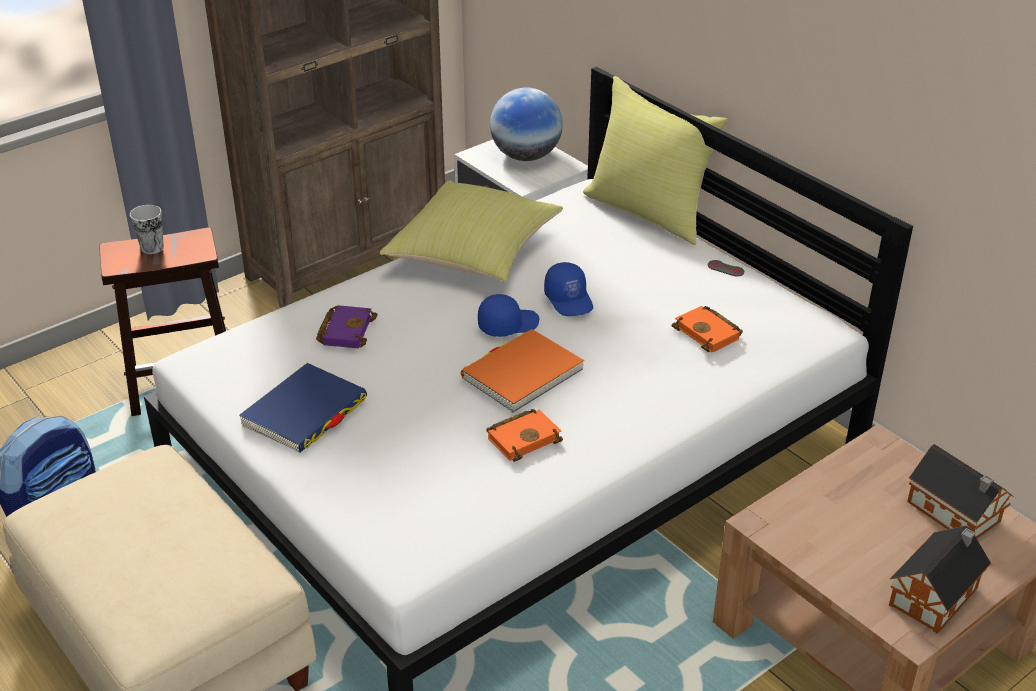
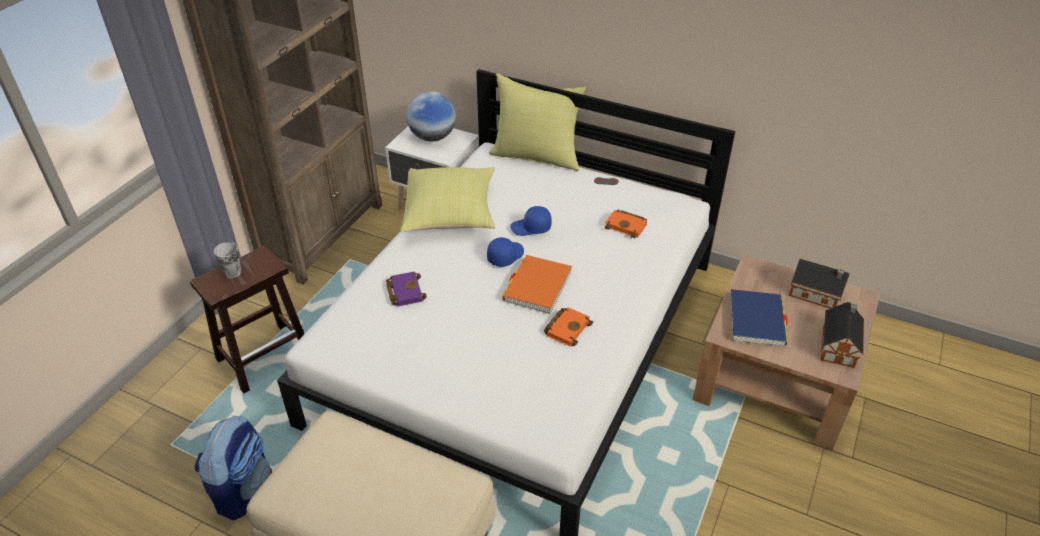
camera: 25 degrees left, 5 degrees up
(305, 412) = (418, 357): blue book -> blue book (756, 320)
(569, 300) = (531, 228): blue cap -> blue cap turned 135 degrees clockwise

